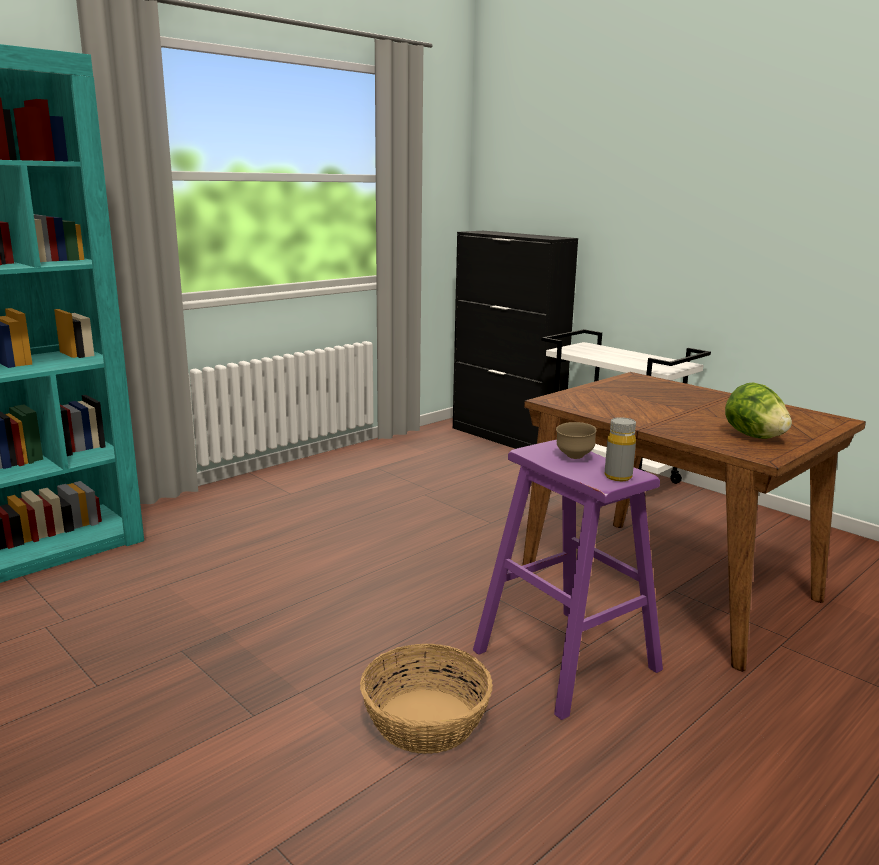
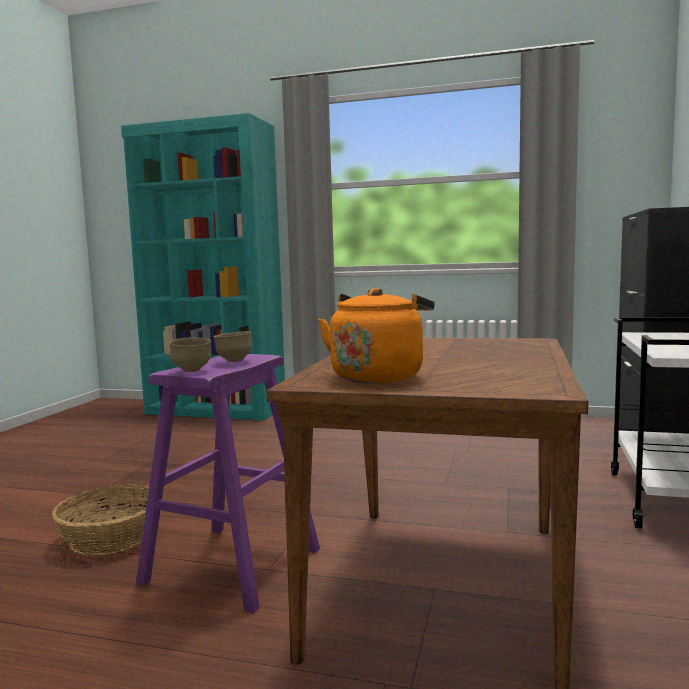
camera: 60 degrees right, 10 degrees down
(618, 477) = (192, 371): grey bottle -> brown bowl
(754, 436) = (378, 376): lettuce -> orange kettle

